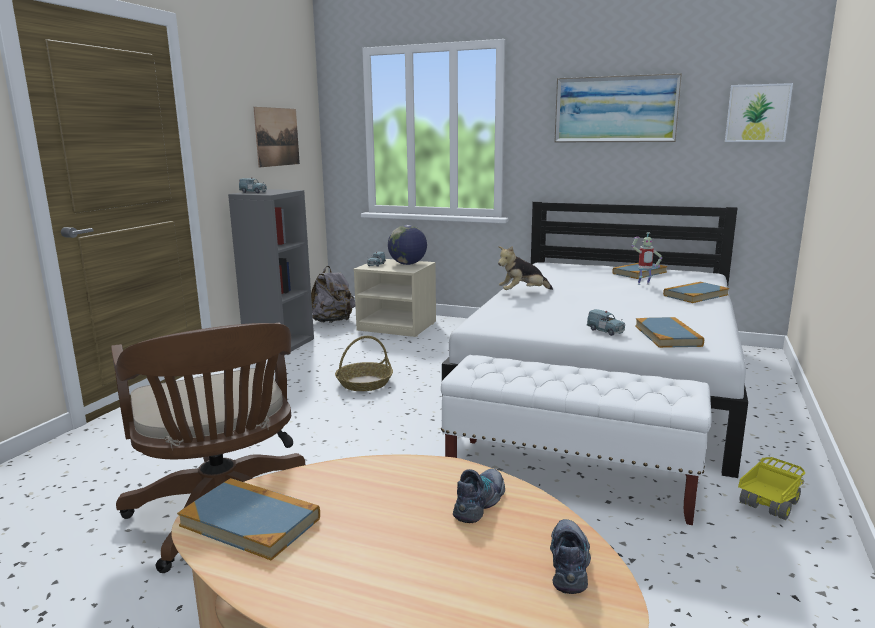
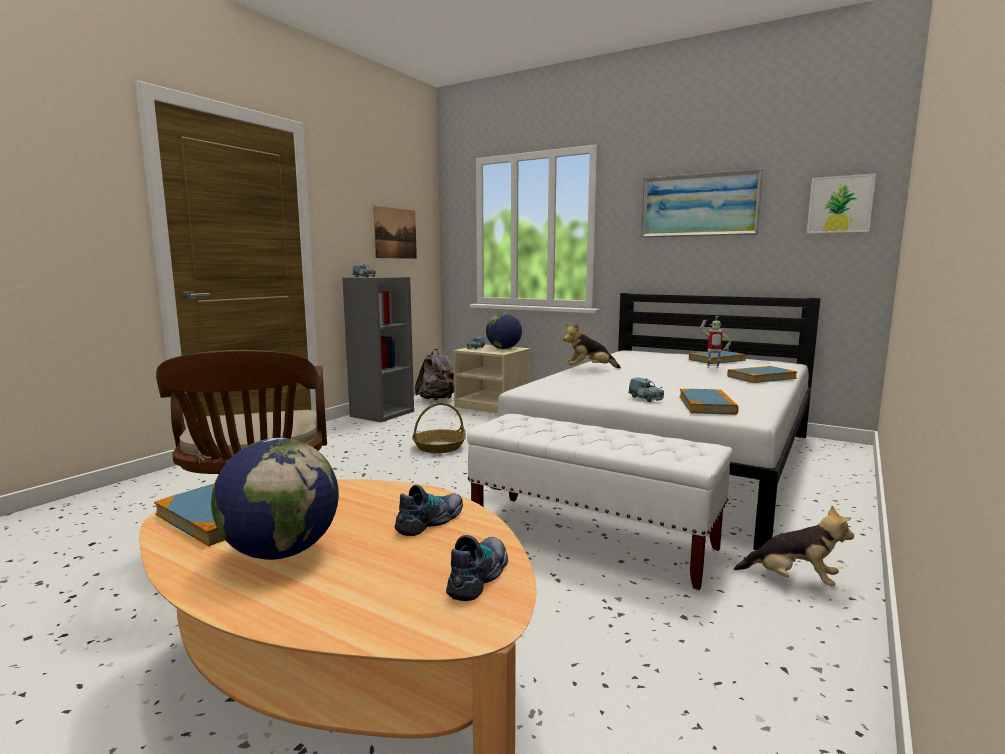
camera: 10 degrees right, 5 degrees down
(354, 558) = (281, 552): none -> globe
(768, 505) = (793, 580): toy truck -> plush toy

